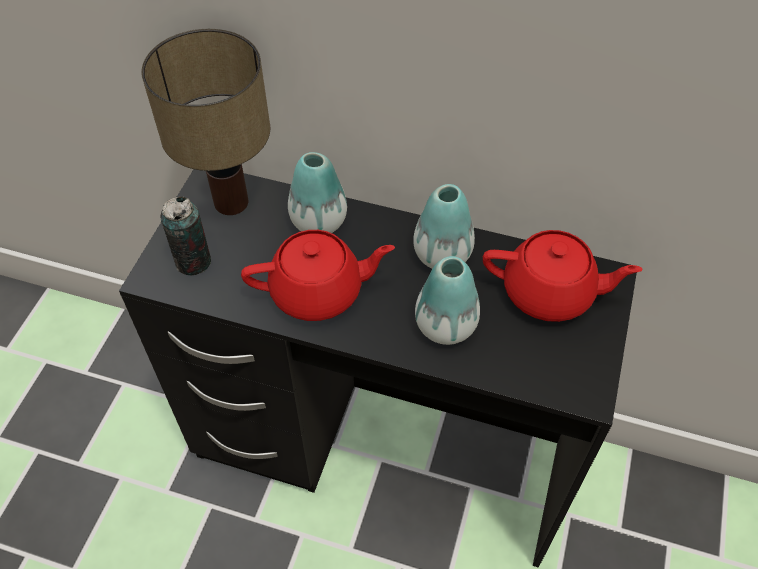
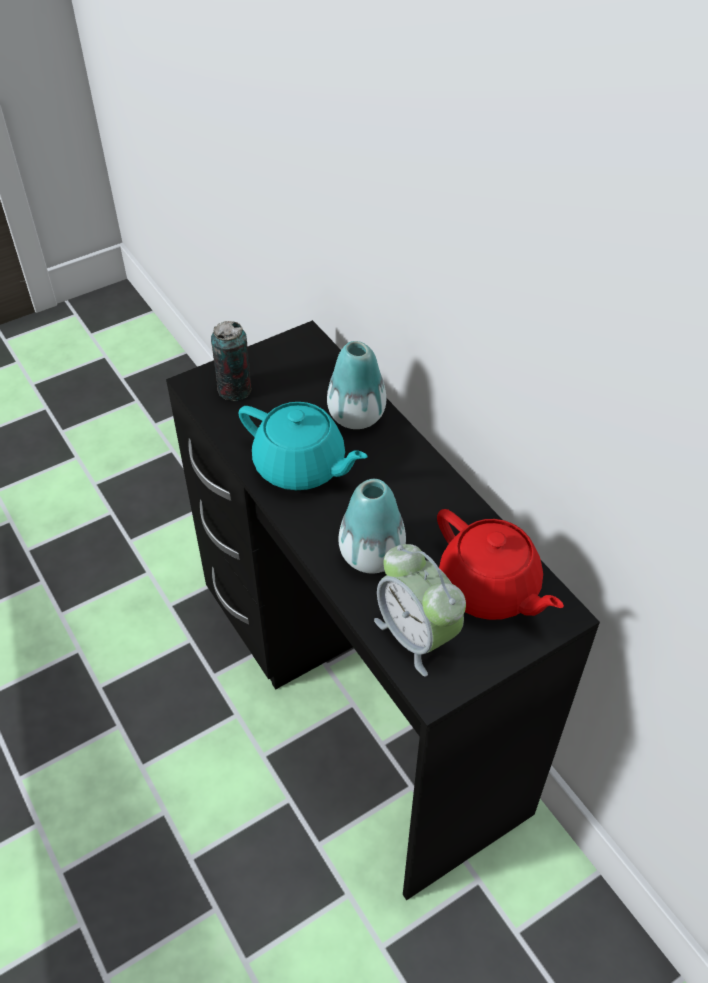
camera: 40 degrees right, 5 degrees down
(231, 204) = (305, 364): table lamp -> none
(318, 291) = (301, 467): red teapot -> turquoise teapot
(442, 255) = (428, 501): vase -> none
(539, 364) = (416, 636): none -> alarm clock

